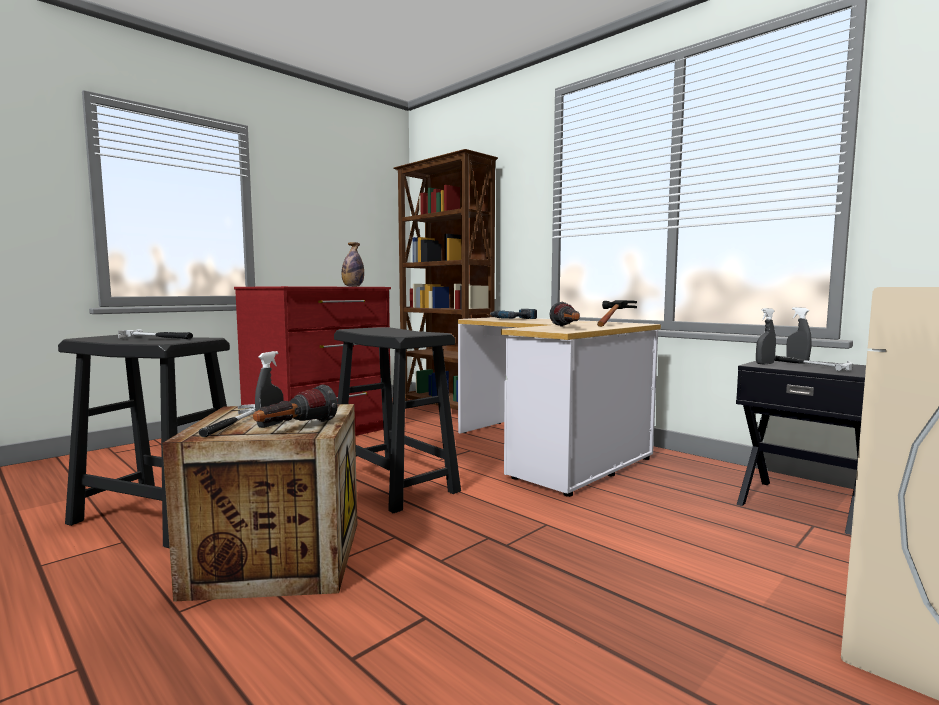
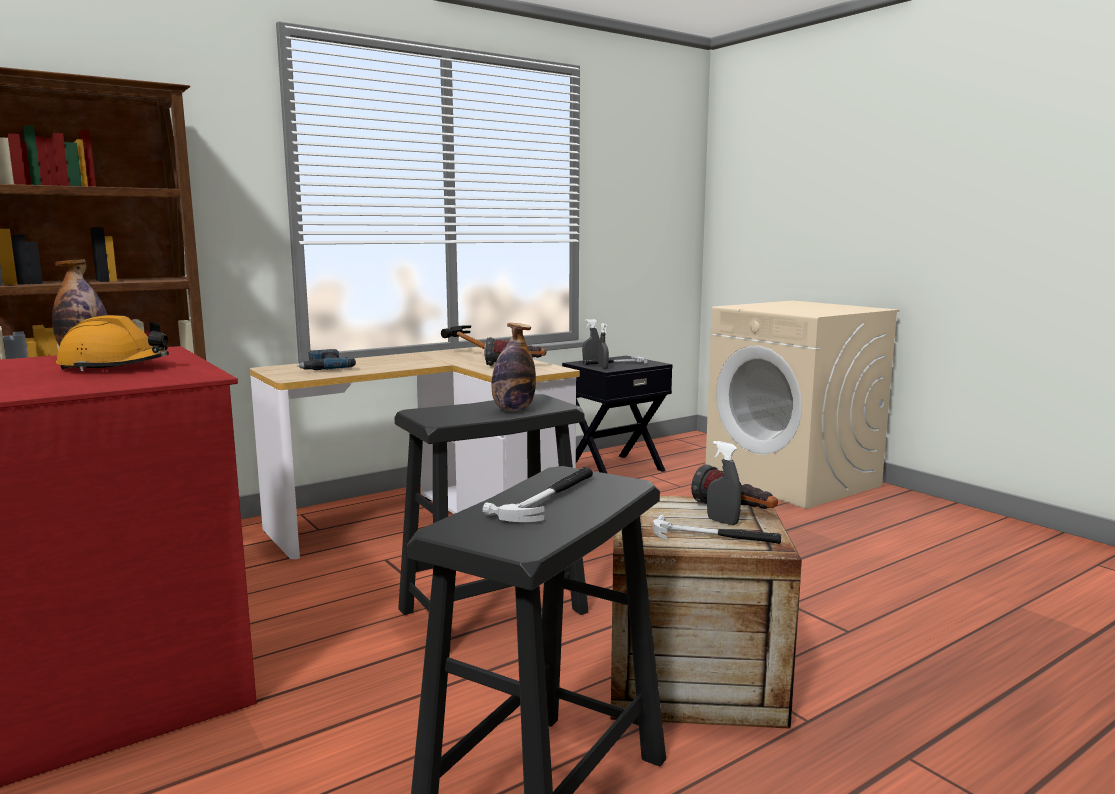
camera: 80 degrees left, 5 degrees up
(319, 286) = (114, 367): none -> orange hard hat
(390, 333) = (513, 409): none -> bottle

